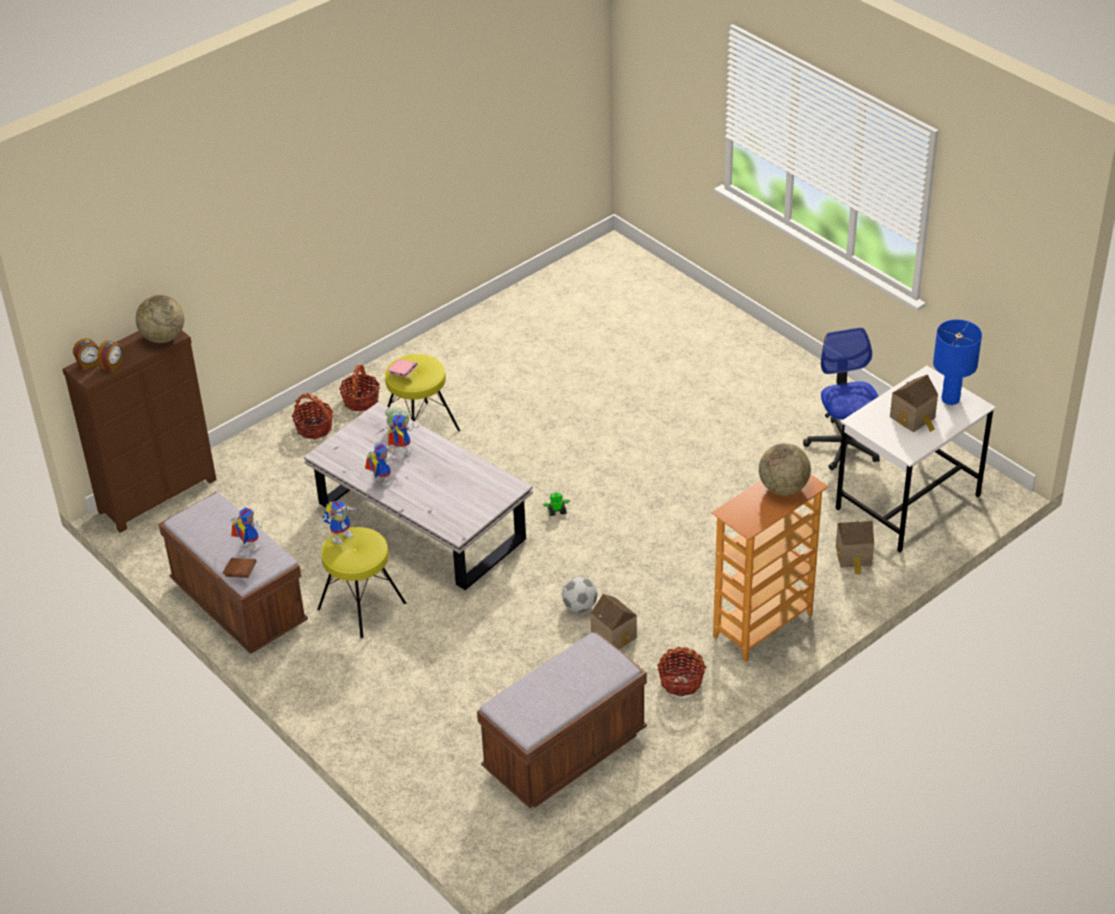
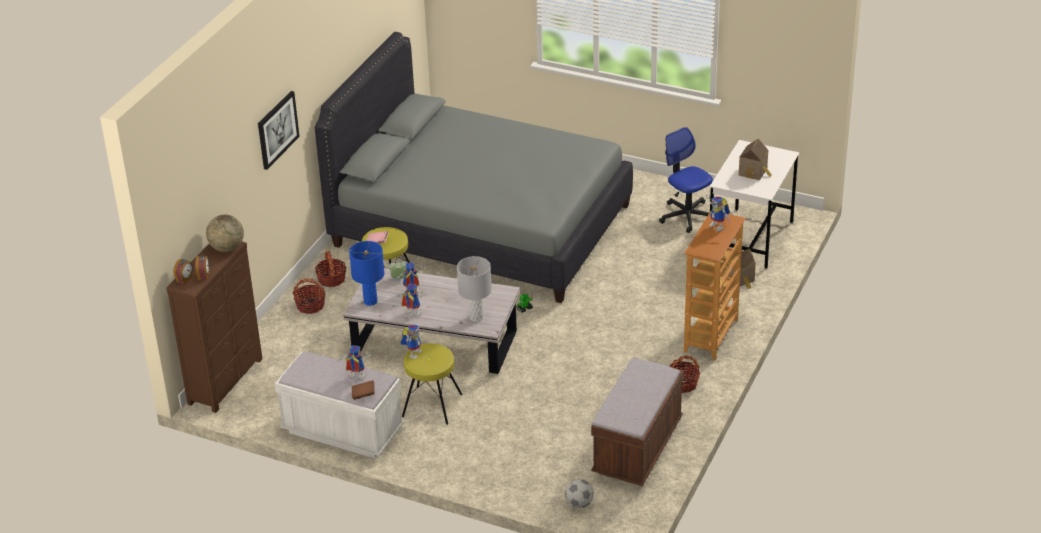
camera: 25 degrees left, 5 degrees down
(239, 605) = (342, 431): brown bench -> white bench
(296, 200) = (277, 129): none -> picture
(451, 511) = (476, 317): none -> grey table lamp
(579, 607) = (583, 361): football -> football (579, 504)
(580, 382) = (481, 225): none -> grey bed
(615, 635) = (619, 370): toy house -> none
(783, 488) = (719, 226): globe -> toy robot
(950, 399) = (768, 155): blue table lamp -> blue table lamp (370, 301)

